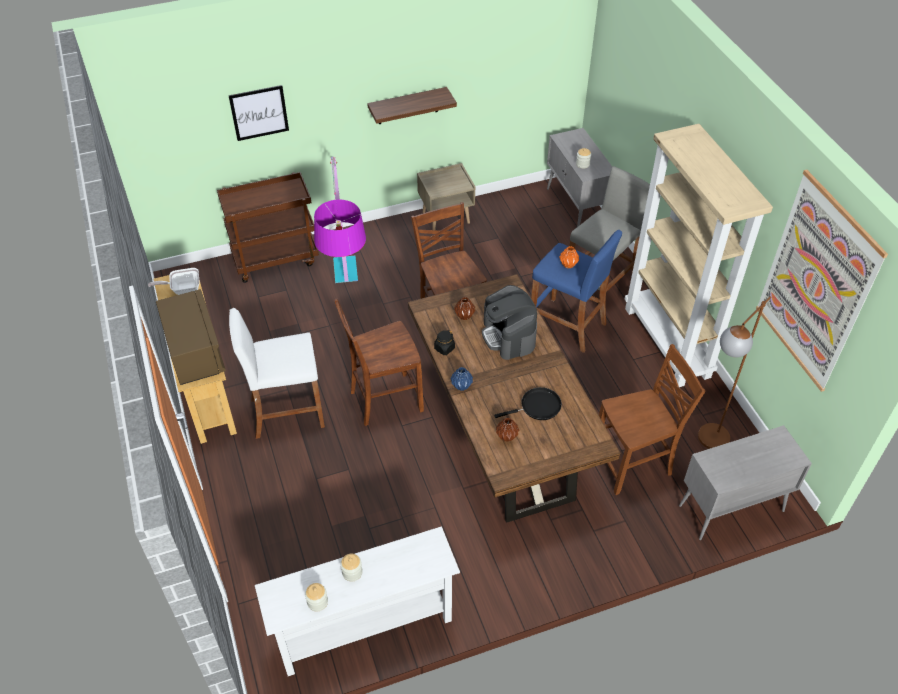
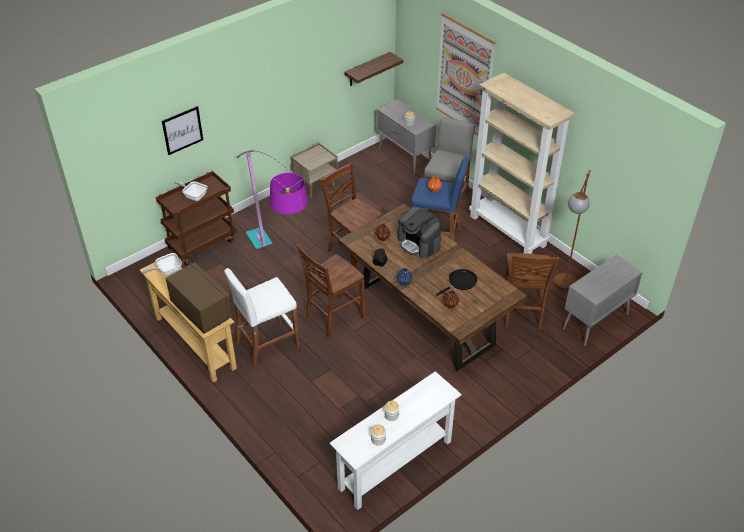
camera: 20 degrees left, 5 degrees down
(264, 199) = (194, 196): none -> frying pan
(407, 106) = (281, 106): shelf -> shelf (367, 69)
(633, 464) = (522, 312): brown chair -> brown chair turned 135 degrees clockwise
(815, 284) = (616, 154): picture -> picture (464, 77)

